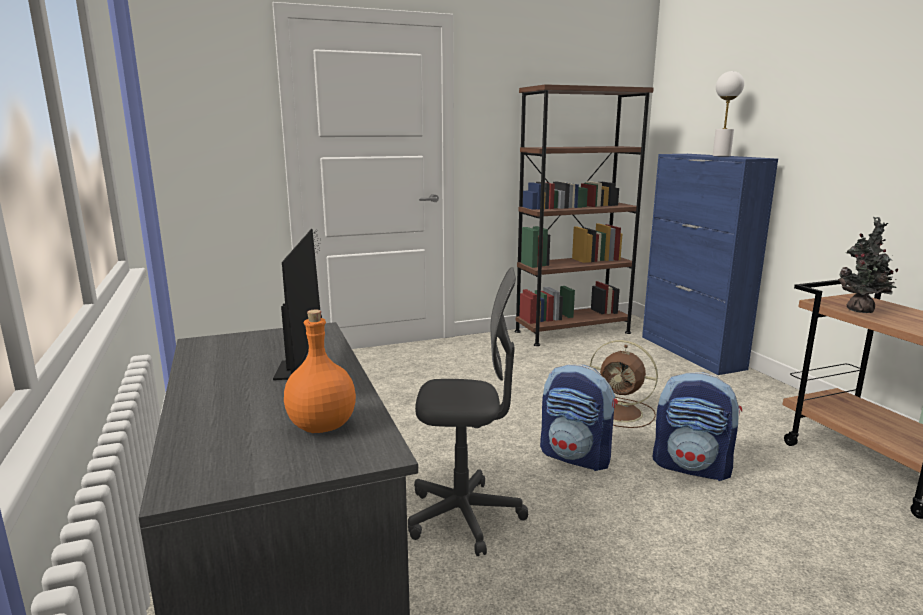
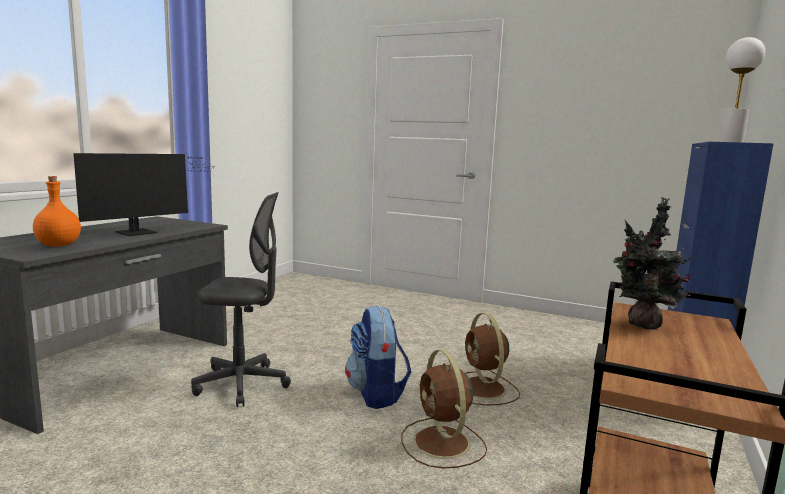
camera: 45 degrees right, 5 degrees down
(464, 517) = (242, 384): grey office chair -> grey office chair turned 45 degrees counterclockwise
(572, 332) = (592, 330): brown bookcase -> none
(692, 467) = (442, 444): backpack -> brown fan

